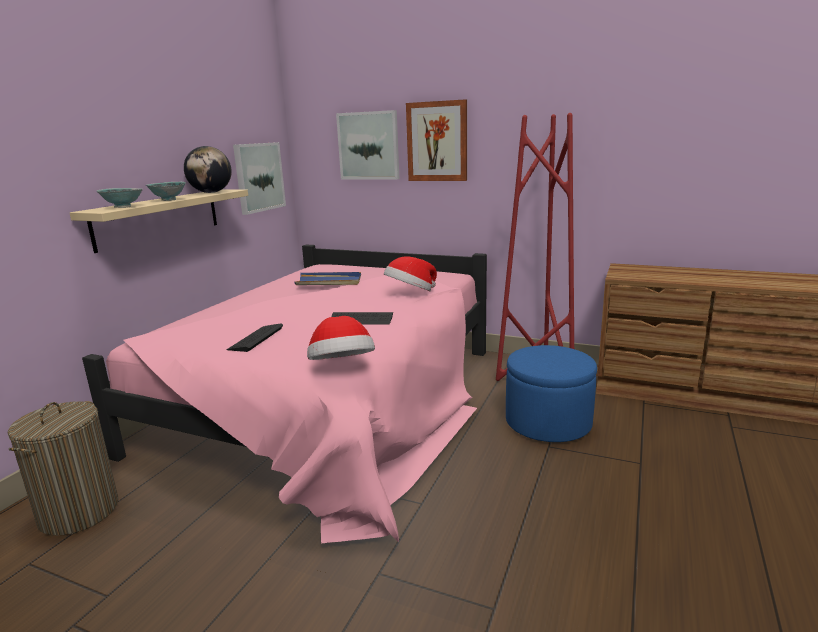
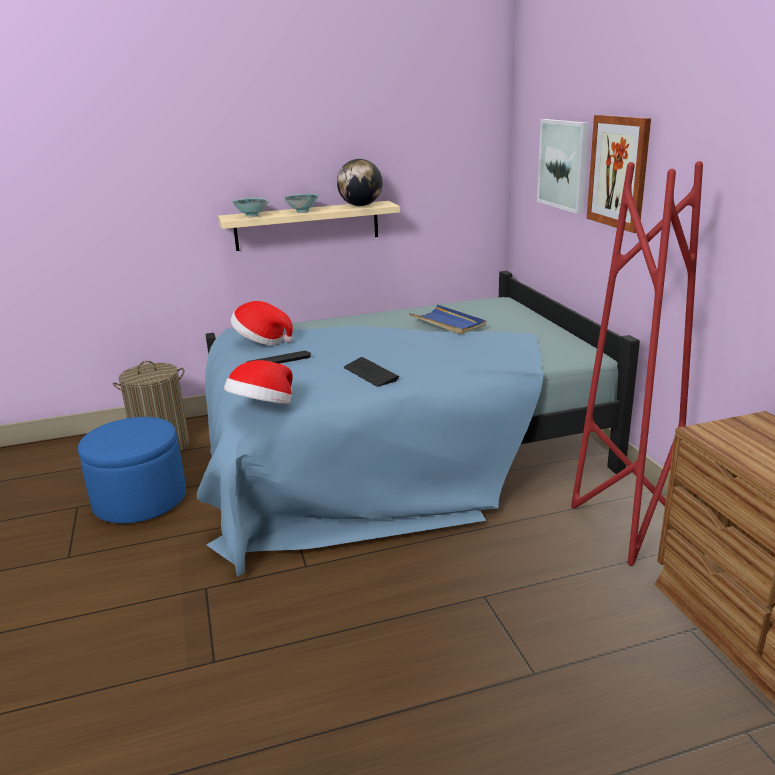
camera: 50 degrees right, 5 degrees up
(259, 177) = (450, 188): picture -> none
(333, 403) = (396, 450): pink bed -> blue bed
(410, 293) = (478, 361): hat -> hat (261, 341)
(548, 422) = (531, 577): blue ottoman -> blue ottoman (140, 500)

